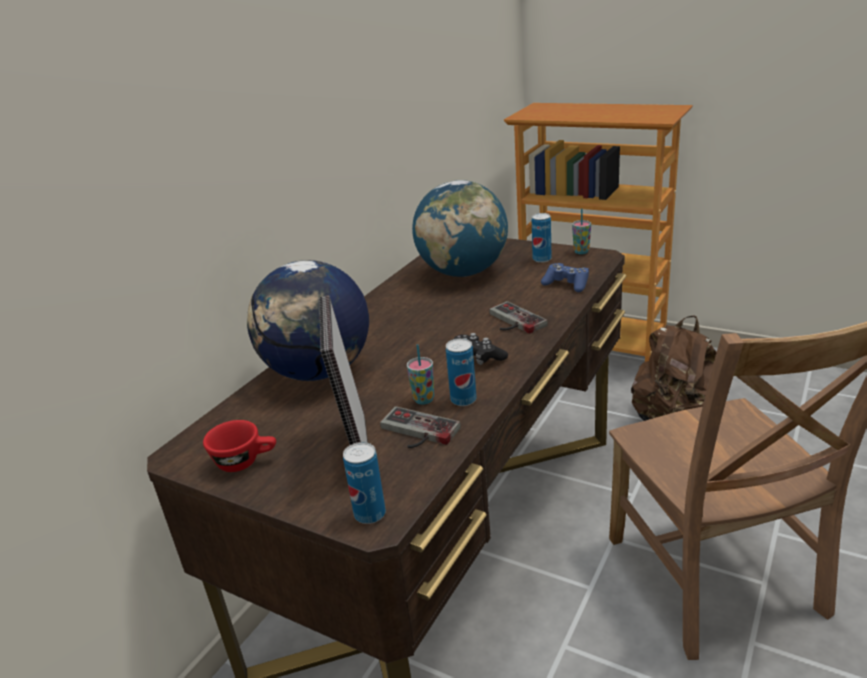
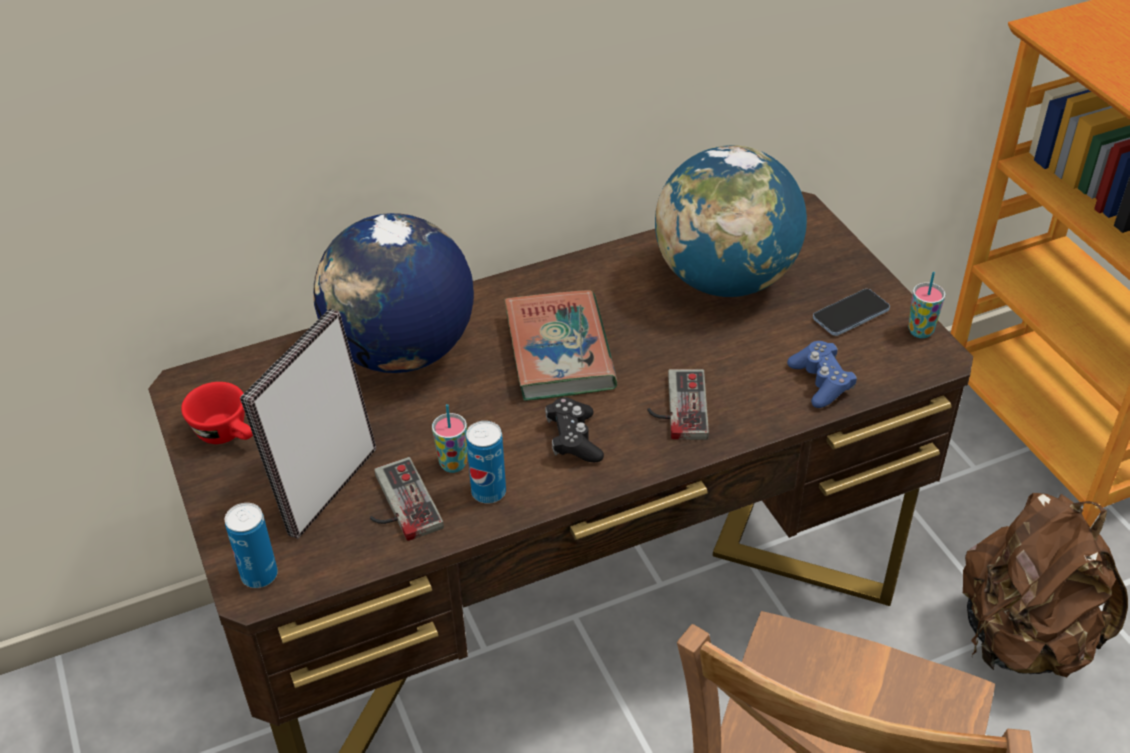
camera: 35 degrees right, 15 degrees up
(416, 331) = (559, 352): none -> book
(542, 259) = (850, 314): can -> phone

